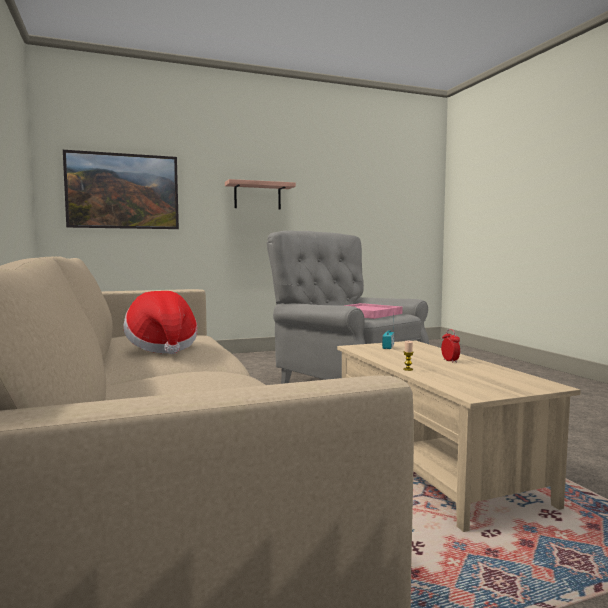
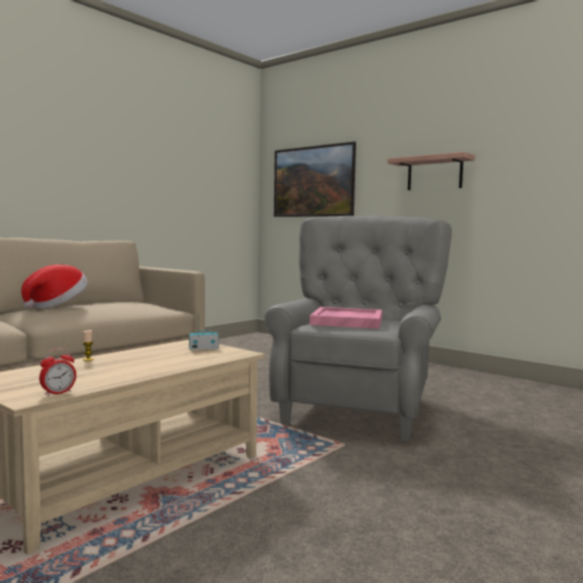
camera: 60 degrees right, 0 degrees up
(450, 361) = (141, 367): alarm clock -> alarm clock (58, 393)

